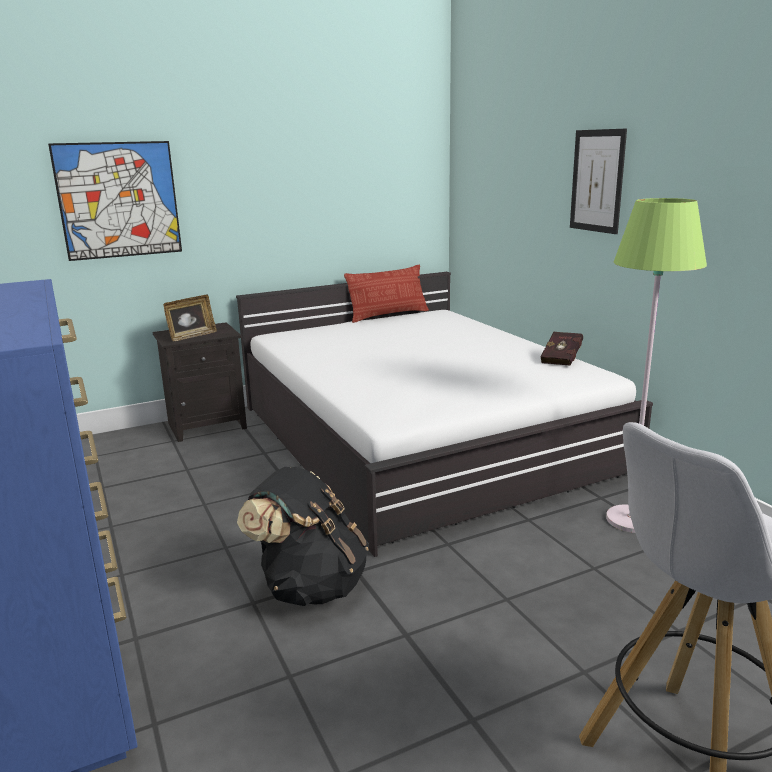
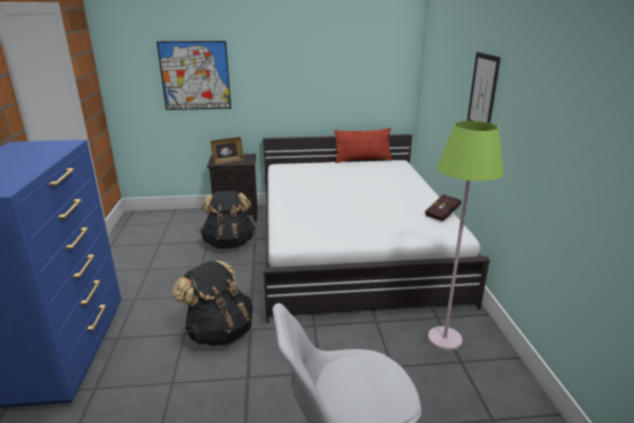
camera: 20 degrees right, 5 degrees up
(226, 465) = (229, 243): none -> black backpack

